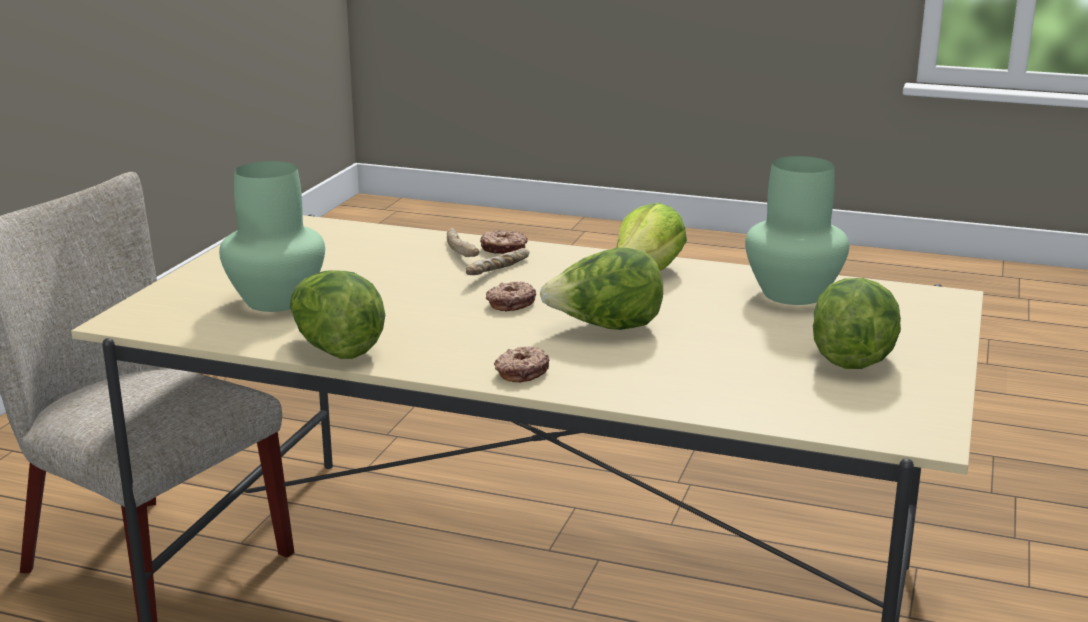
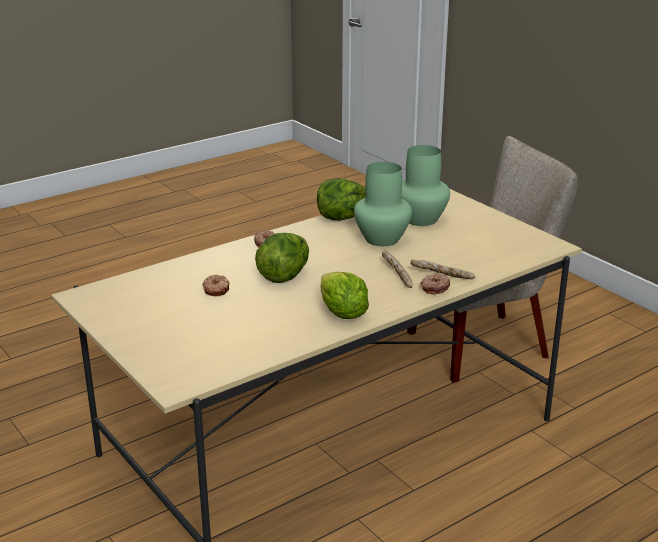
camera: 125 degrees right, 5 degrees up
(510, 303) = (347, 265): donut -> donut (217, 290)
(792, 293) = (253, 341): green vase -> green vase (383, 239)
(853, 357) = (161, 318): lettuce -> none

